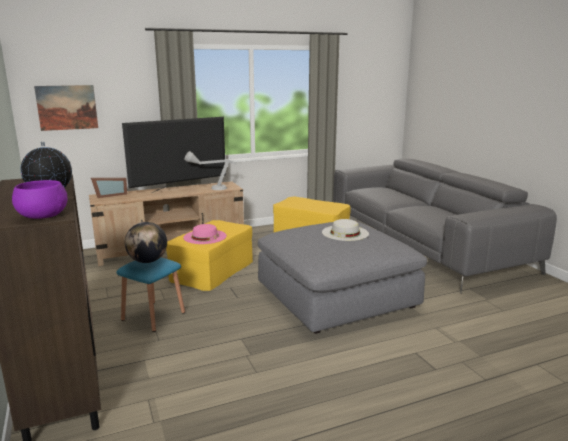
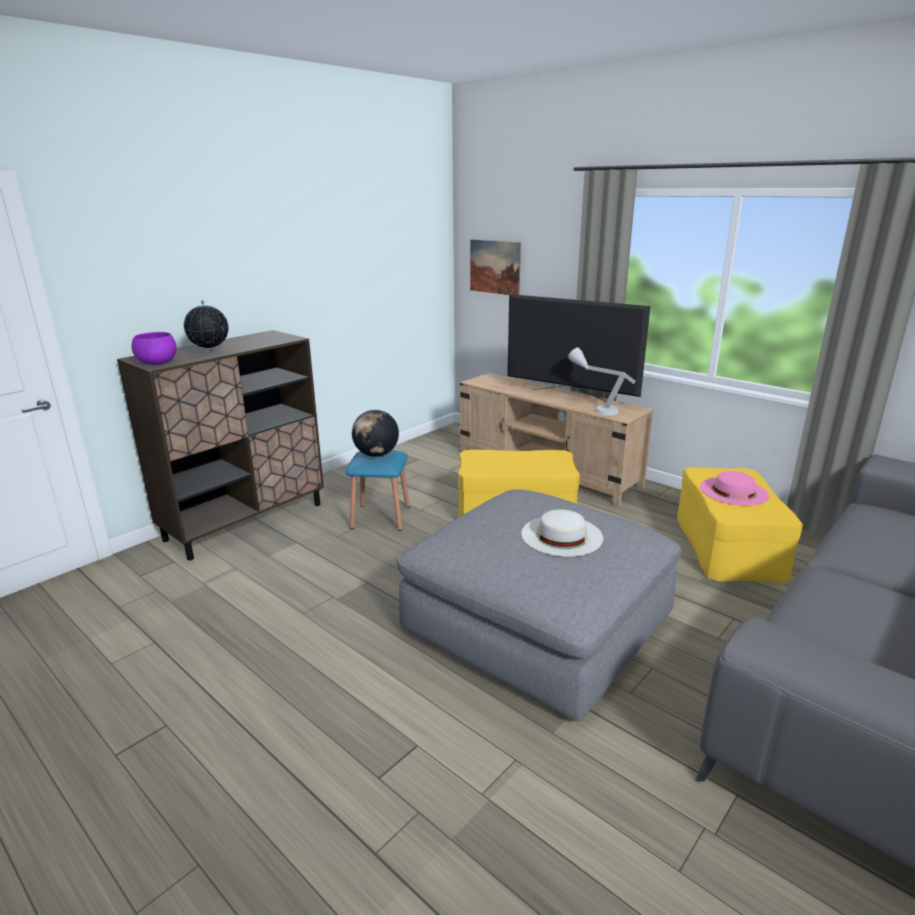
camera: 65 degrees right, 5 degrees up
(110, 195) = (499, 379): picture frame -> none
(205, 236) = (502, 462): pink hat -> pink hat (733, 491)

